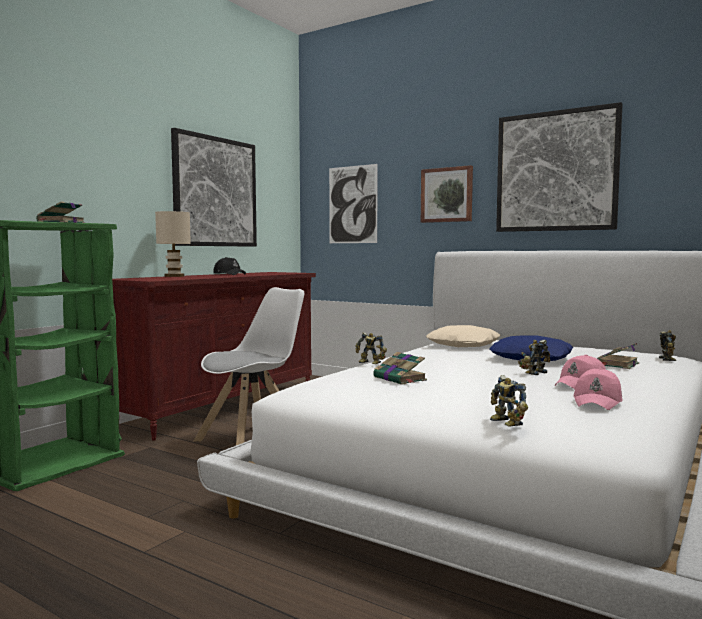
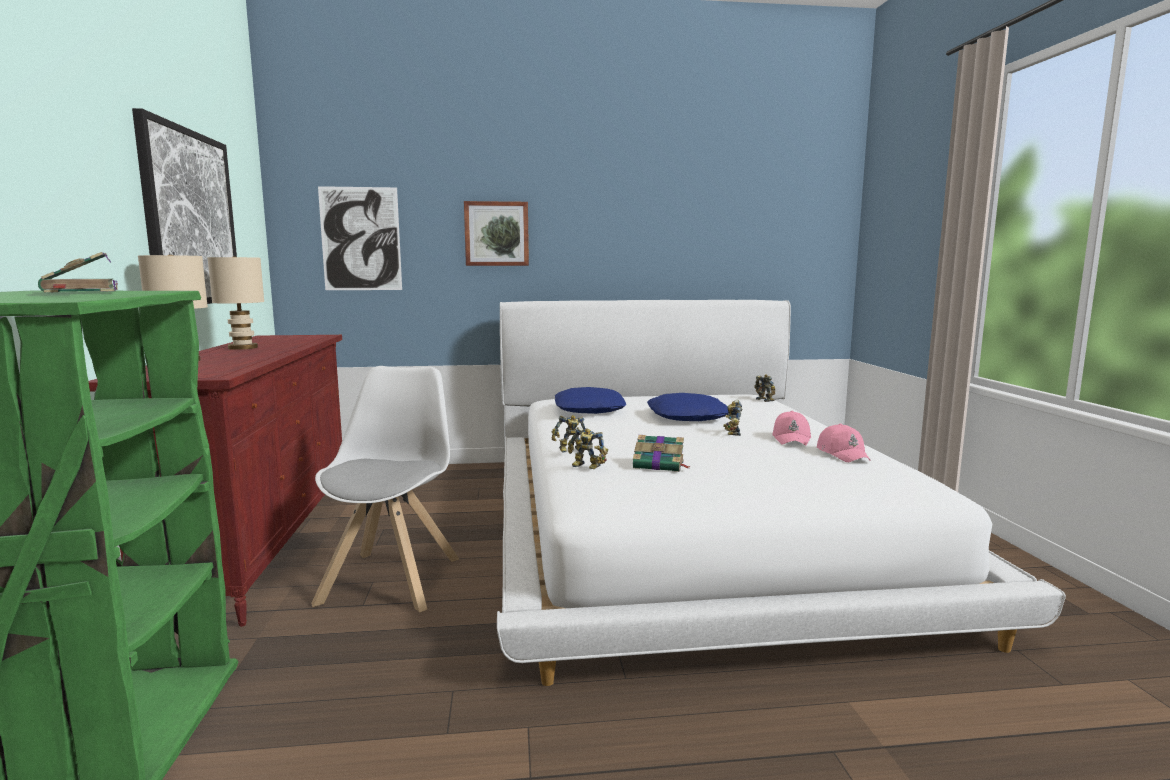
camera: 40 degrees left, 5 degrees up
(229, 274) = (242, 347): black cap -> beige table lamp
(464, 345) = (590, 409): beige pillow -> blue pillow
(505, 423) = (848, 492): toy robot -> toy robot (586, 467)
(556, 171) = (619, 216): picture -> none
(617, 364) = (756, 412): book -> none

